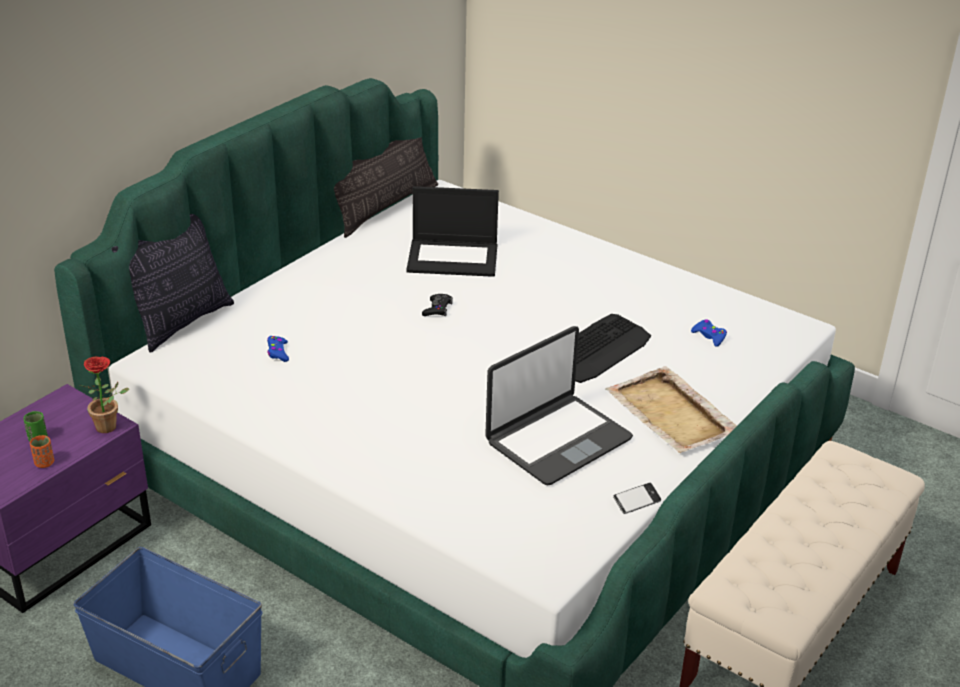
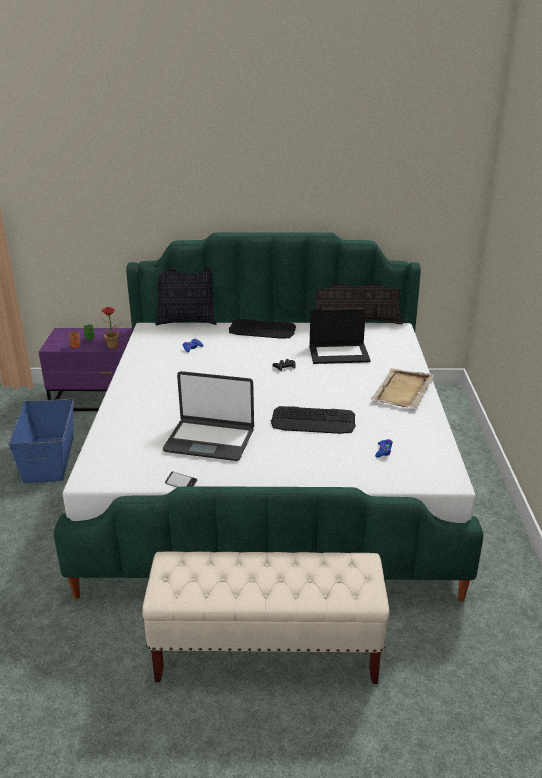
camera: 55 degrees right, 5 degrees down
(306, 278) = (262, 330): none -> keyboard
(454, 258) = (339, 353): laptop -> laptop turned 60 degrees counterclockwise
(672, 414) = (281, 466): beige tray -> beige tray (402, 390)

